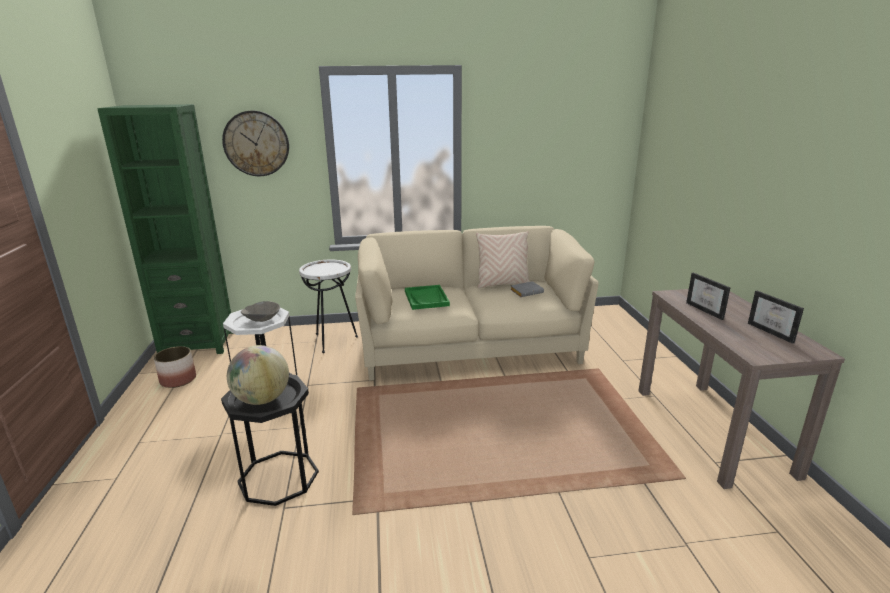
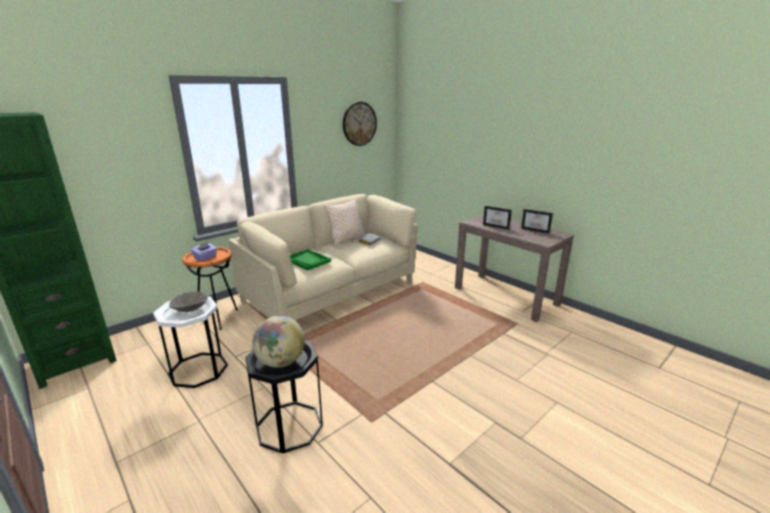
camera: 35 degrees left, 0 degrees up
(178, 380) = (92, 398): planter -> none
(256, 143) = (111, 149): wall clock -> wall clock (359, 124)
(322, 270) = (205, 258): none -> purple tissue box
(332, 340) = (218, 318): white side table -> orange side table

